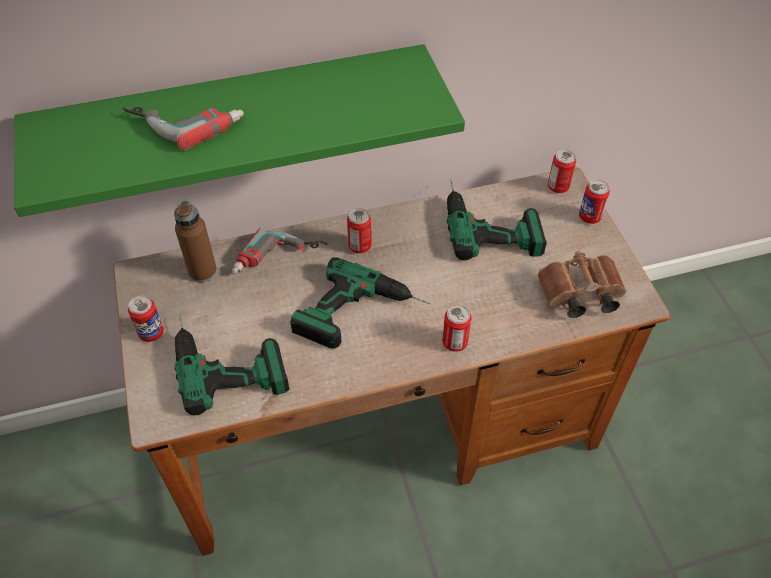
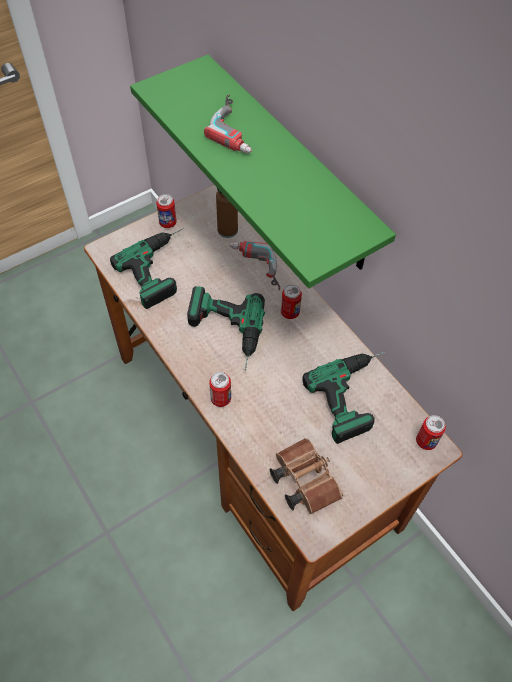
camera: 70 degrees right, 5 degrees up
(589, 217) = (400, 474): can -> none

